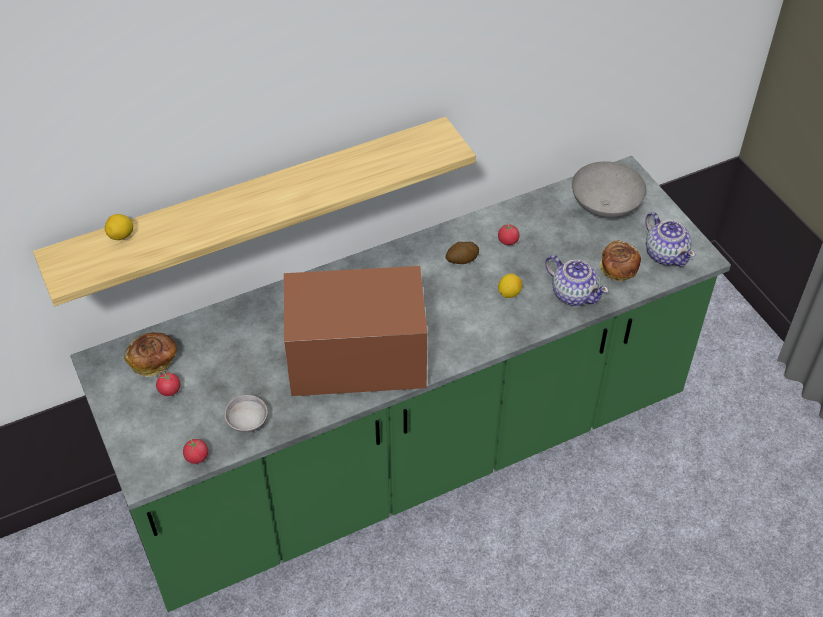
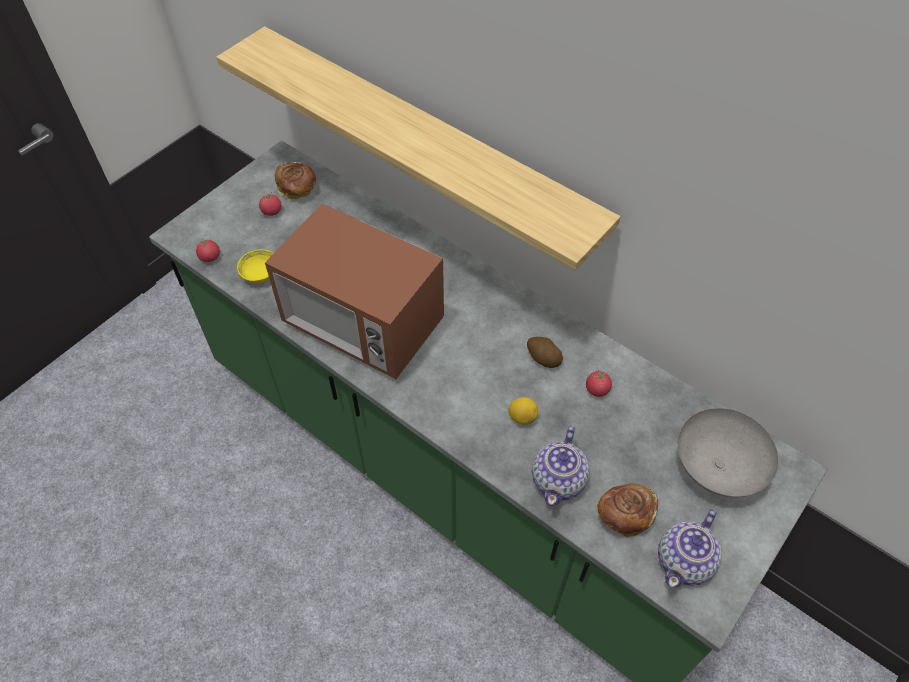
camera: 65 degrees right, 5 degrees up
(121, 236) = (306, 64): lemon -> none
(247, 421) = (260, 274): grey bowl -> yellow bowl
(357, 362) = (363, 324): microwave -> microwave turned 150 degrees clockwise

